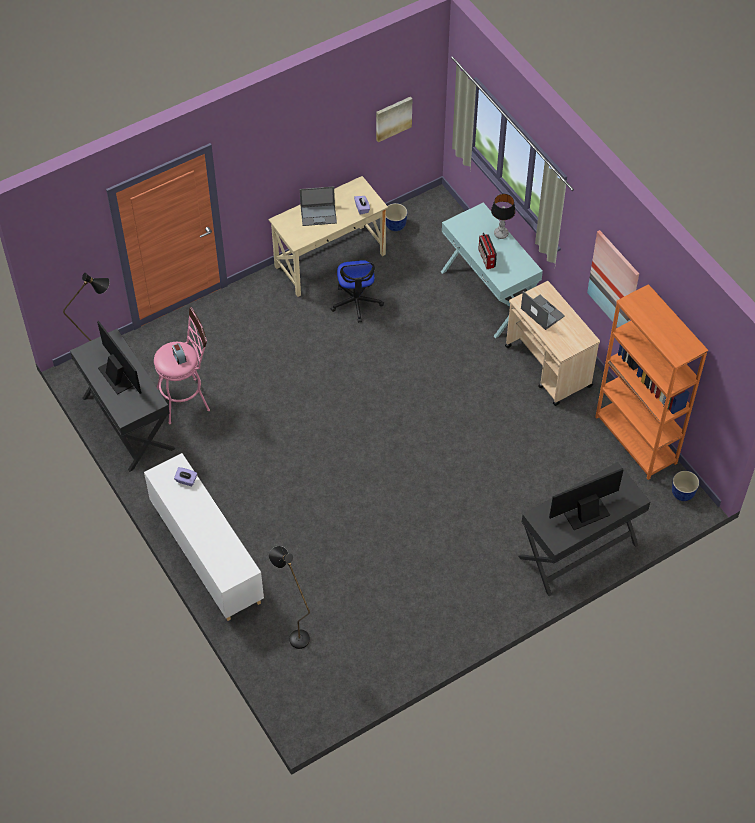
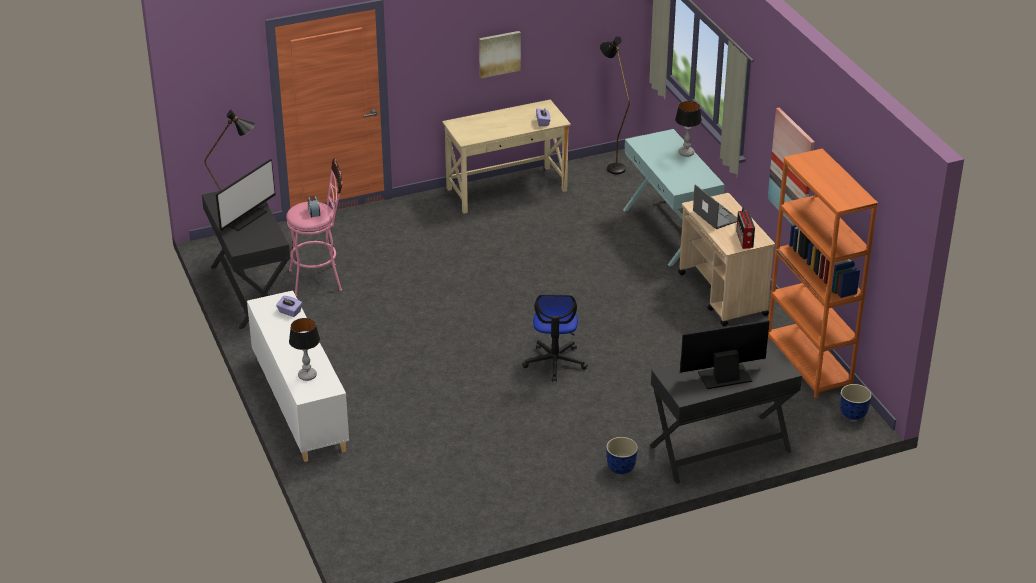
camera: 10 degrees right, 20 degrees down
(118, 375) = (244, 217): monitor -> monitor turned 60 degrees clockwise
(221, 556) = (307, 376): none -> table lamp
(294, 634) = (375, 482): black floor lamp -> black floor lamp (612, 166)
(319, 214) = (496, 122): laptop -> none
(356, 302) = (525, 224): office chair -> office chair (555, 362)
(393, 118) = (587, 35): picture -> picture (499, 53)
(395, 225) = (584, 170): planter -> planter (621, 468)
(486, 259) = (665, 170): radio -> radio (744, 240)

